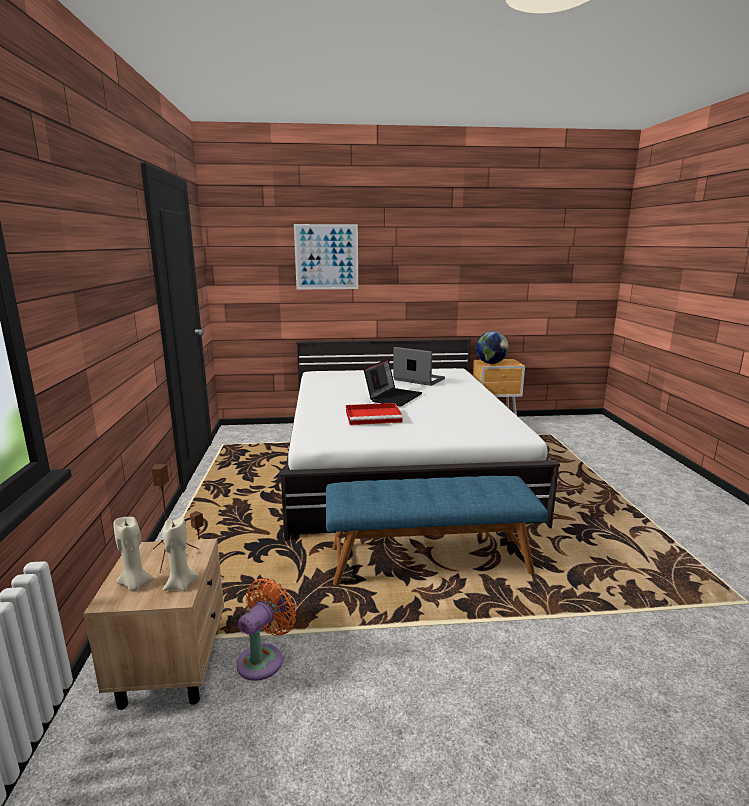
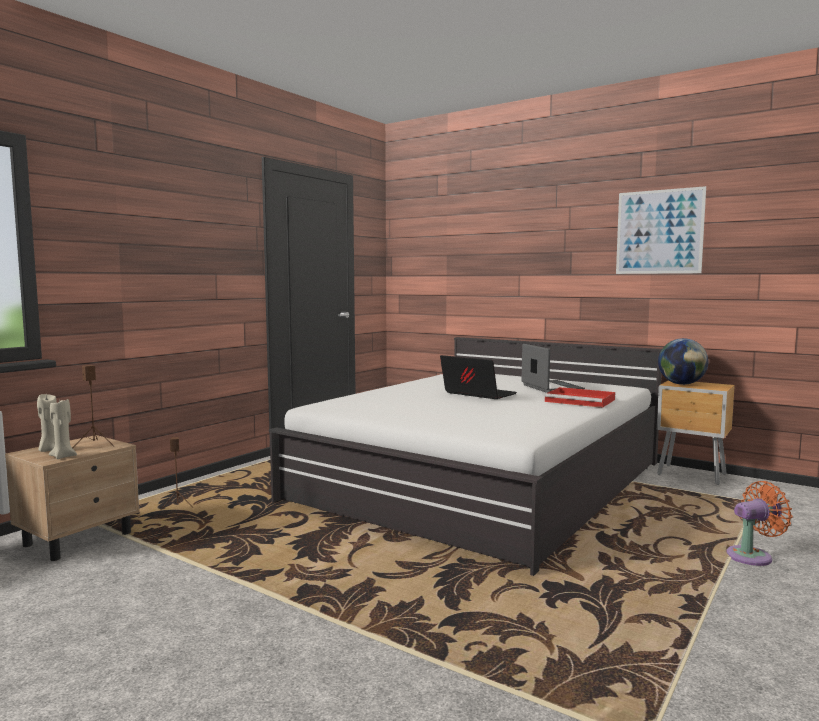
camera: 40 degrees right, 10 degrees down
(264, 659) = (123, 557): orange fan -> orange fan (753, 556)
(326, 257) = (492, 245): picture -> picture (659, 232)
(374, 416) = (410, 401): red tray -> red tray (581, 400)
(393, 397) = (477, 394): laptop -> laptop turned 120 degrees counterclockwise
(429, 560) = (350, 552): blue bench -> none

